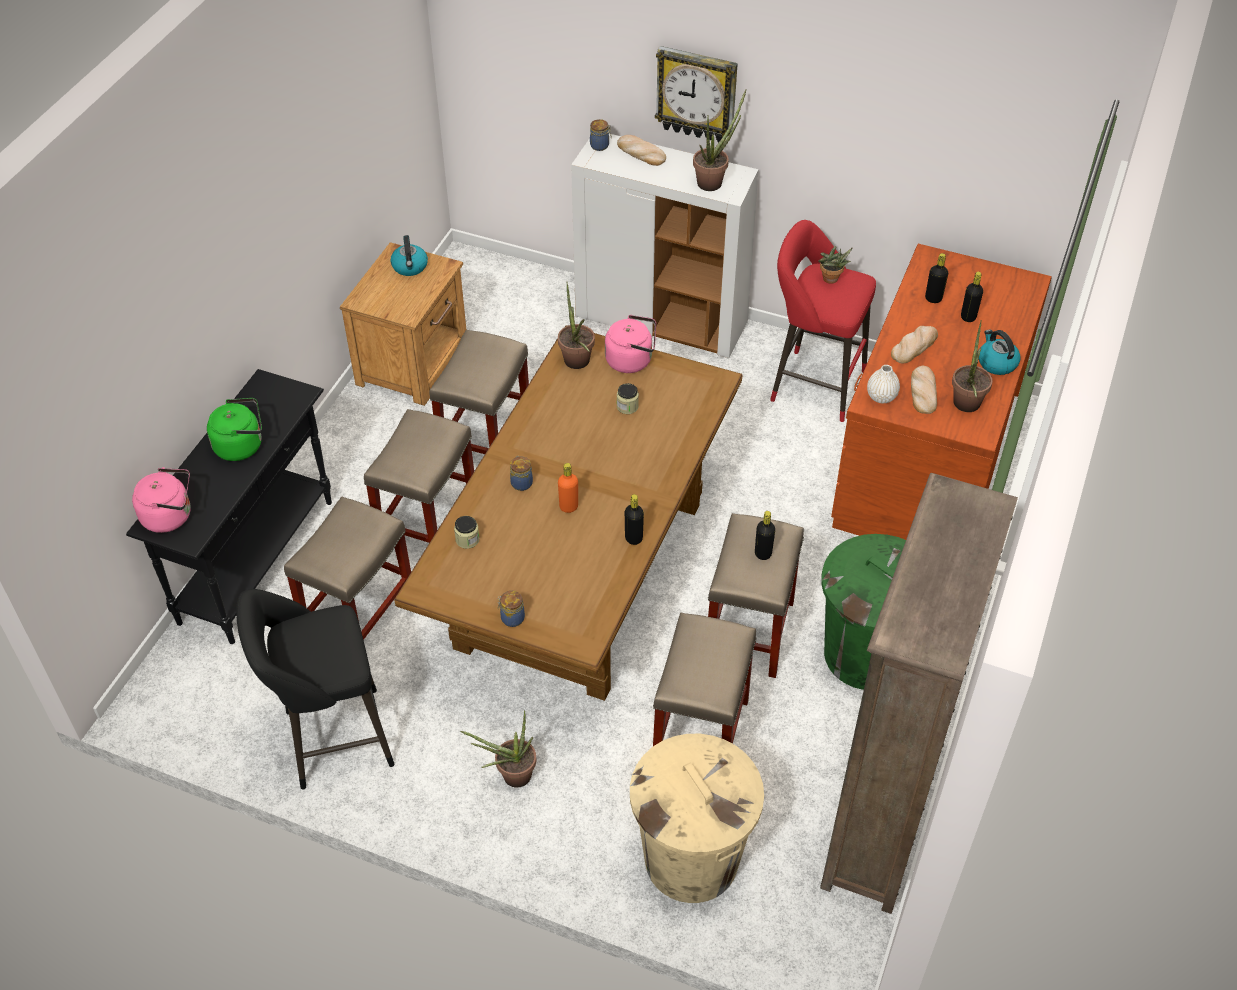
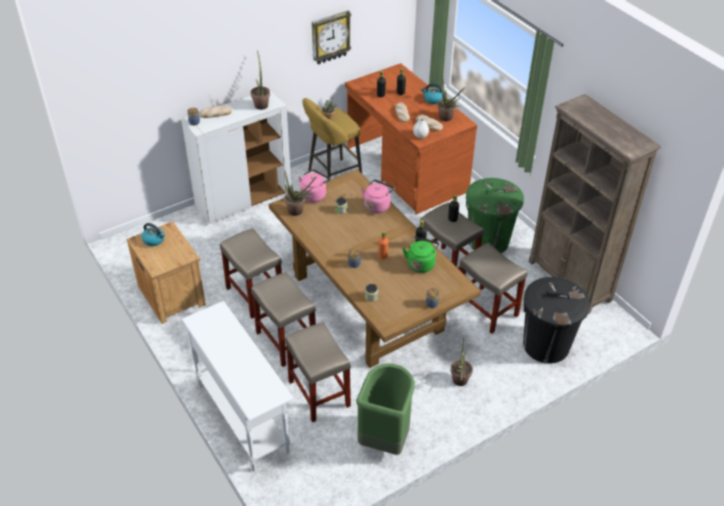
camera: 55 degrees left, 5 degrees down
(170, 516) = (255, 396): pink kettle -> pink kettle (377, 205)
(242, 445) = (232, 347): green kettle -> green kettle (421, 263)
(258, 561) = (243, 417): black console table -> white console table
(331, 740) = (384, 439): black stool -> green trash can
(691, 859) = (545, 345): beige trash can -> black trash can
(696, 94) = (228, 68): wall clock -> wall clock (330, 37)
(812, 384) = (332, 177): red stool -> yellow stool

